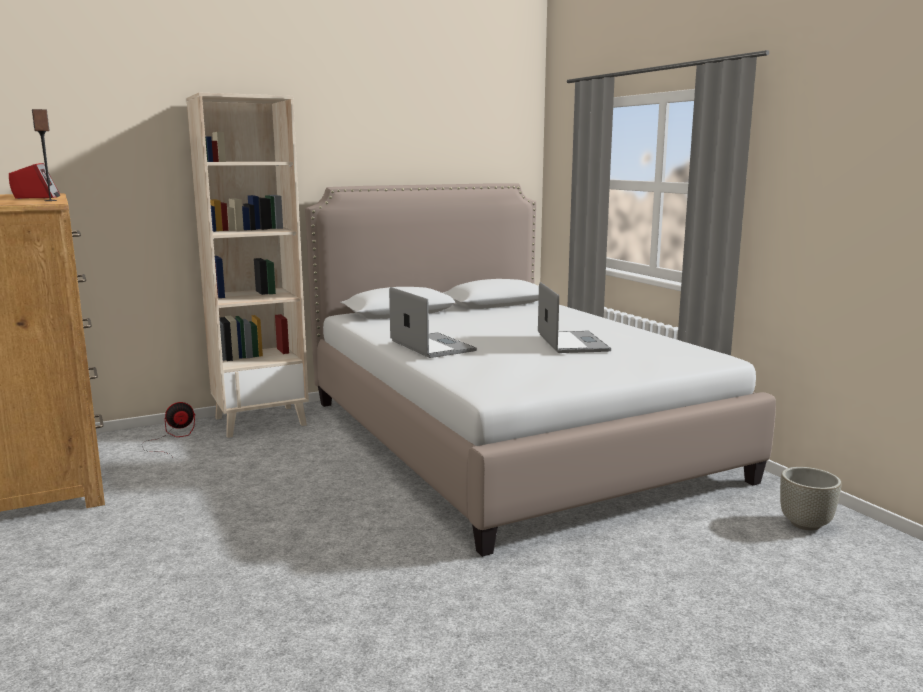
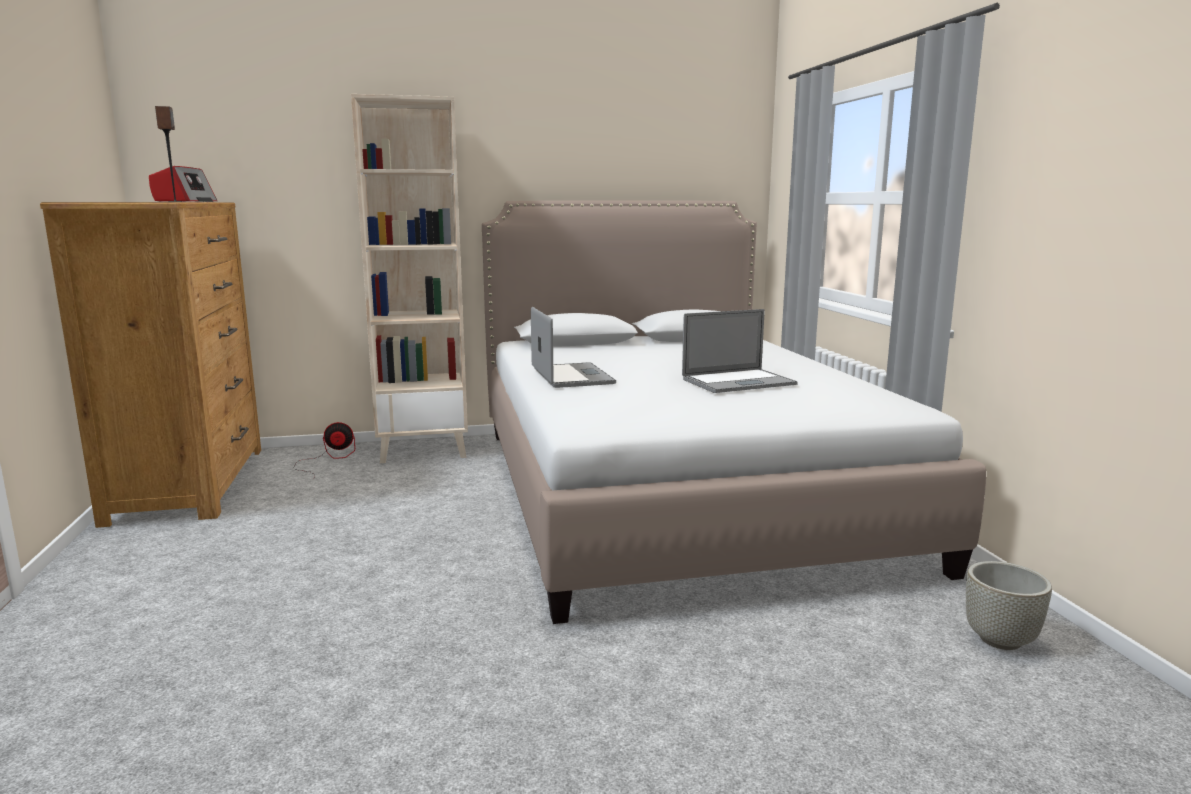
camera: 15 degrees right, 0 degrees up
(572, 343) = (738, 382): laptop -> laptop turned 60 degrees clockwise

